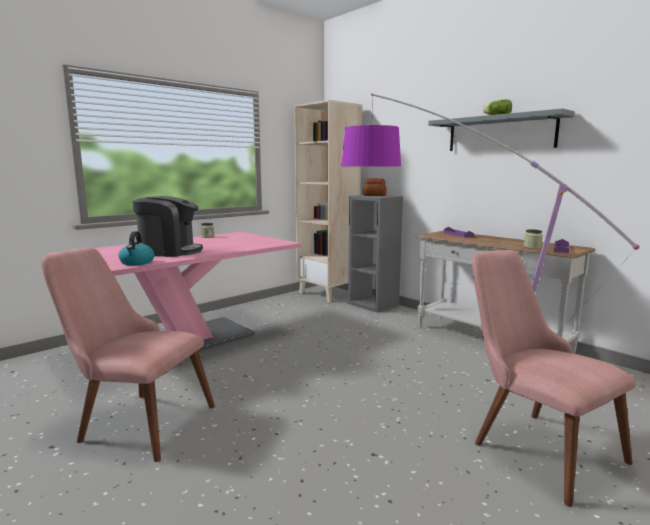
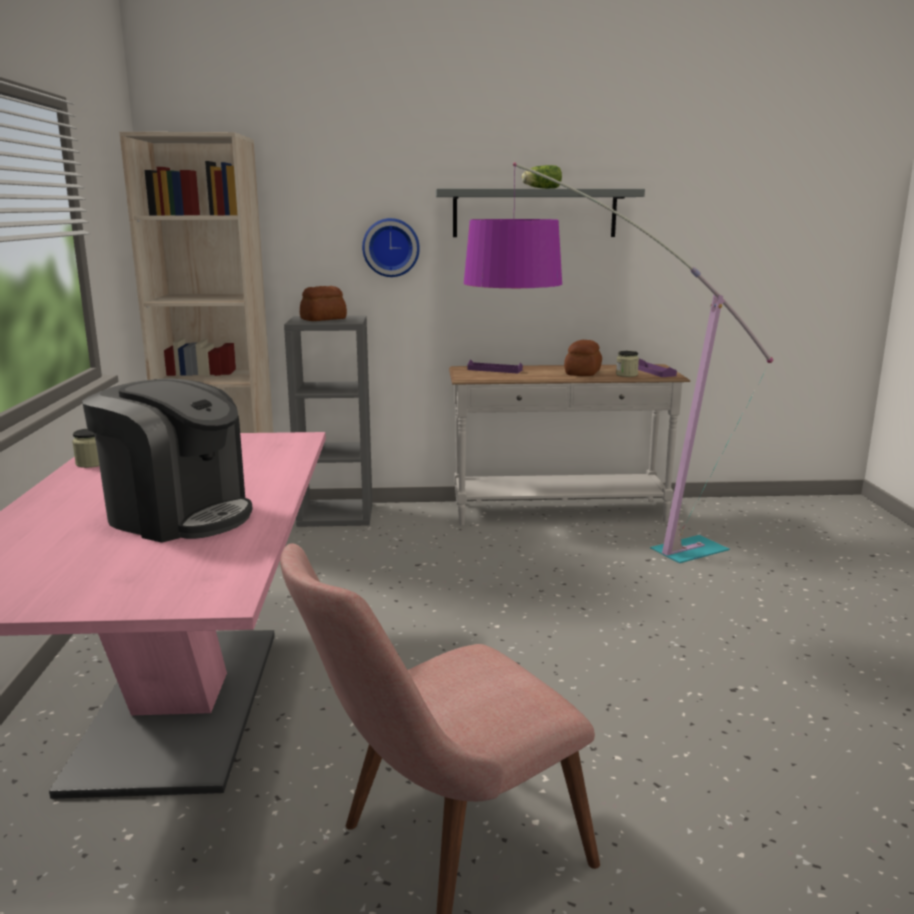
camera: 50 degrees left, 5 degrees up
(137, 262) = (232, 556): kettle -> none
(169, 251) = (178, 515): coffee machine -> coffee machine turned 75 degrees clockwise
(418, 158) = (391, 247): none -> wall clock
(505, 242) = (582, 373): none -> bread
(532, 444) = (788, 603): pink chair -> none

